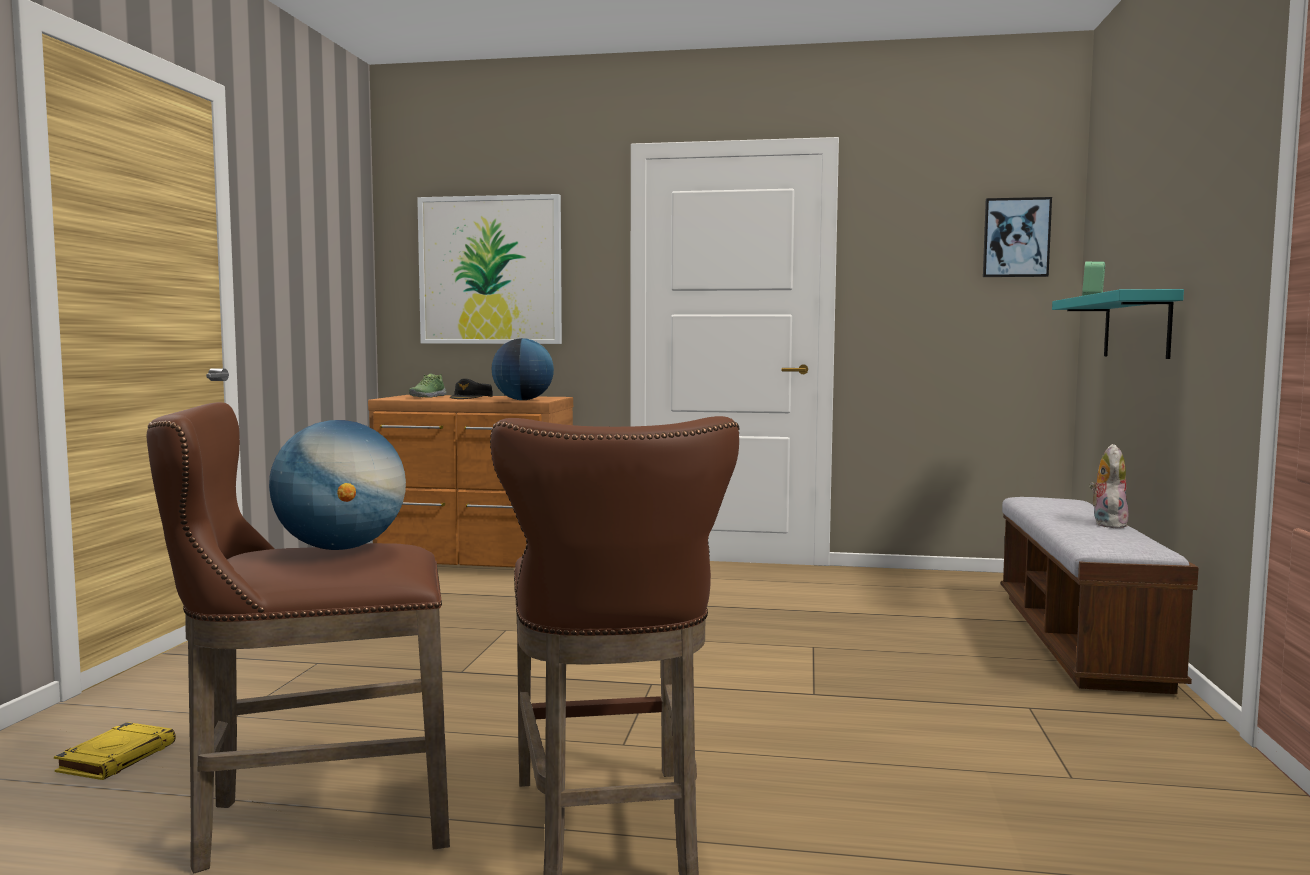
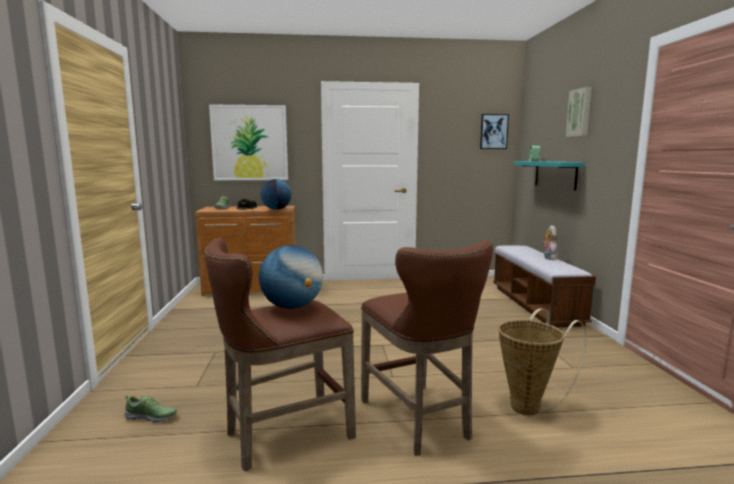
camera: 15 degrees left, 5 degrees up
(117, 757) = (151, 417): yellow book -> shoe
(893, 844) = (530, 406): none -> basket
(1176, 174) = (580, 113): none -> picture

